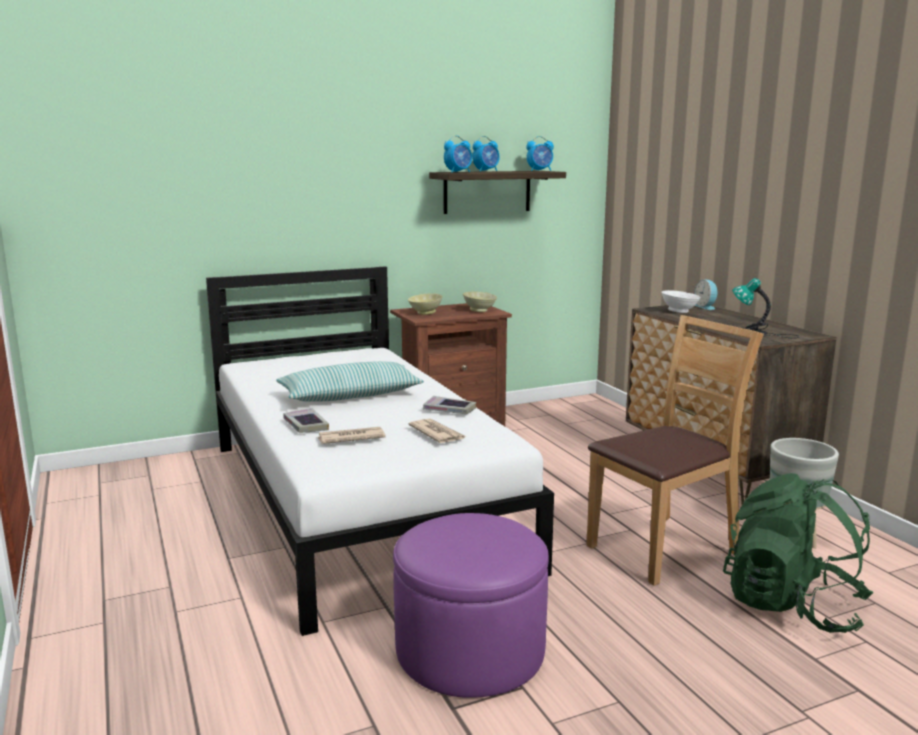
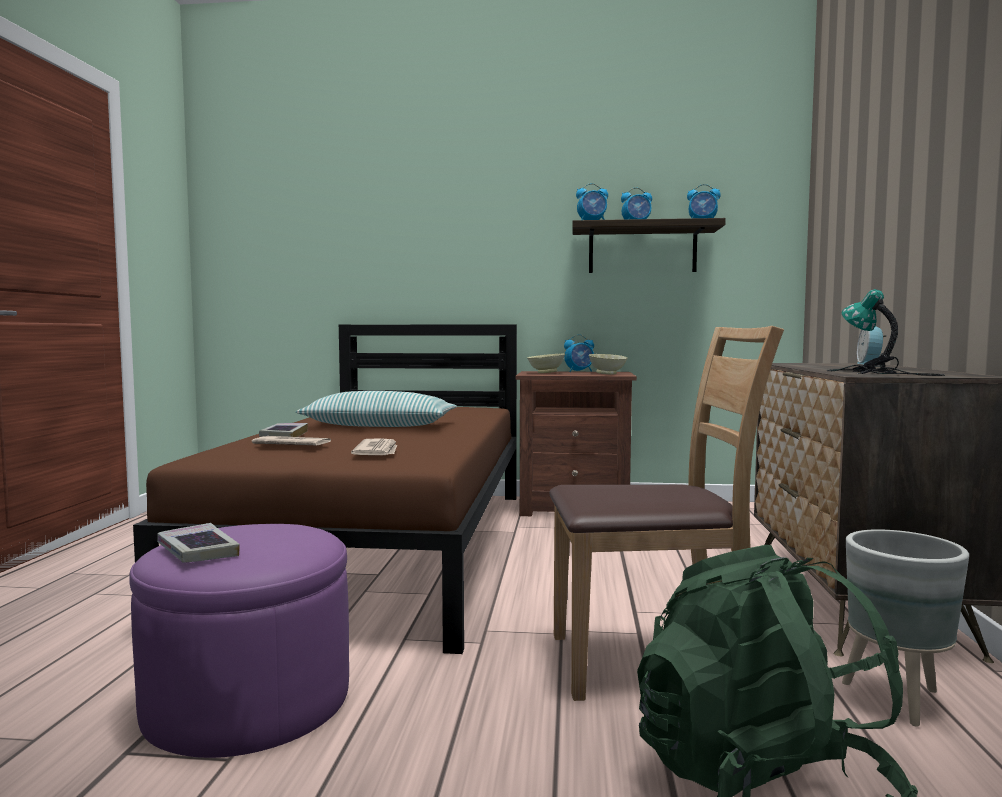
camera: 30 degrees right, 10 degrees down
(358, 502) = (384, 547): white bed -> brown bed
(444, 306) = (579, 371): none -> alarm clock
(449, 410) = (440, 441): book -> book (197, 551)
(680, 311) = (817, 364): white bowl -> none

